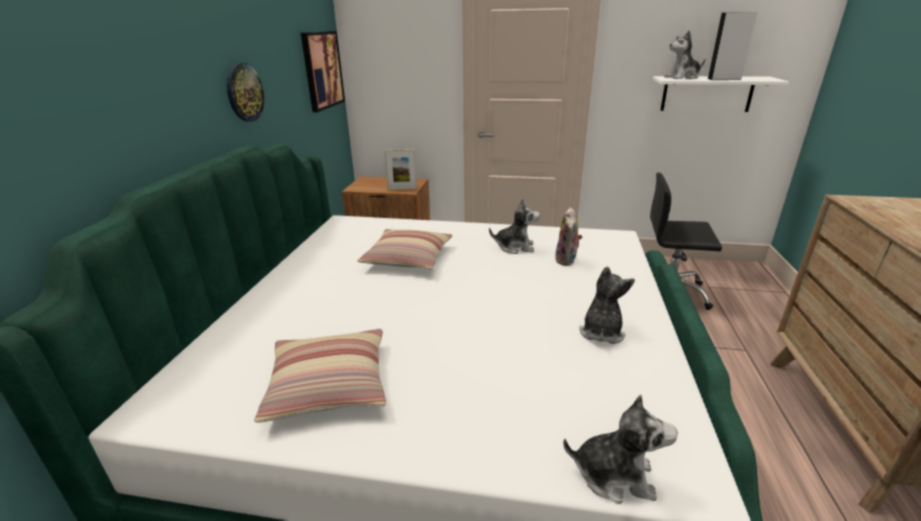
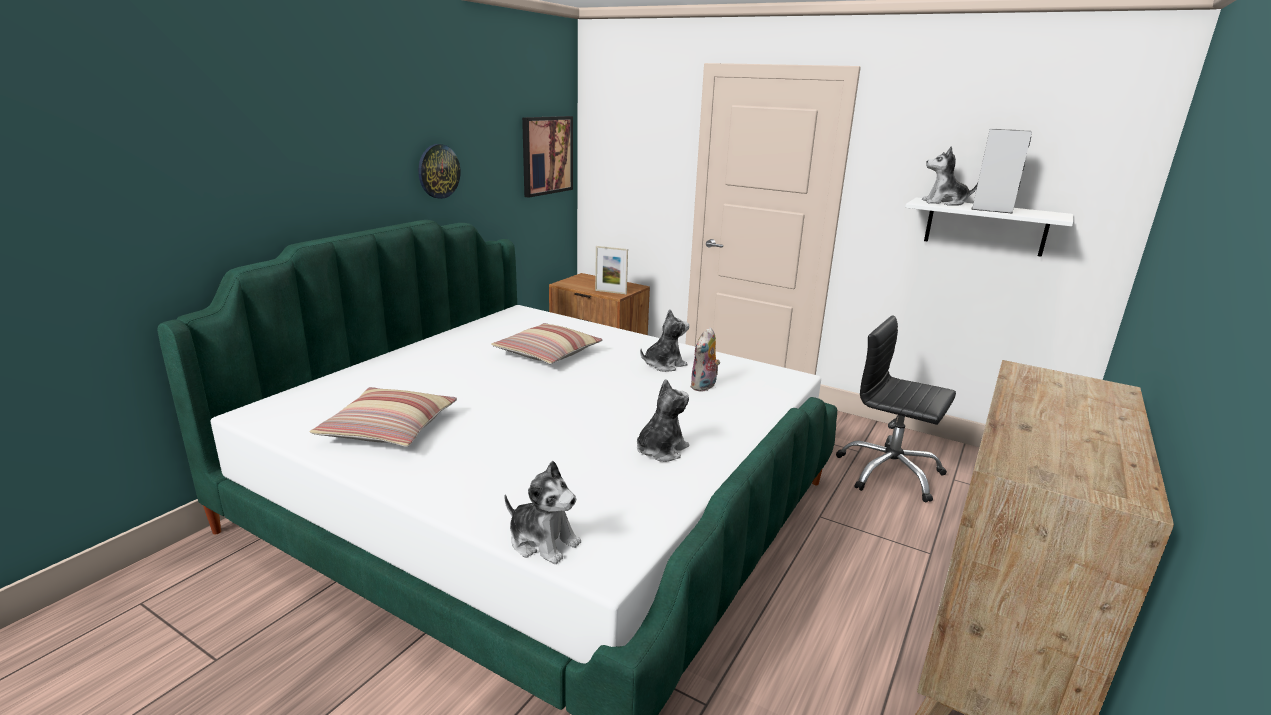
camera: 20 degrees right, 5 degrees down
(515, 247) = (664, 365): plush toy -> plush toy turned 60 degrees counterclockwise

